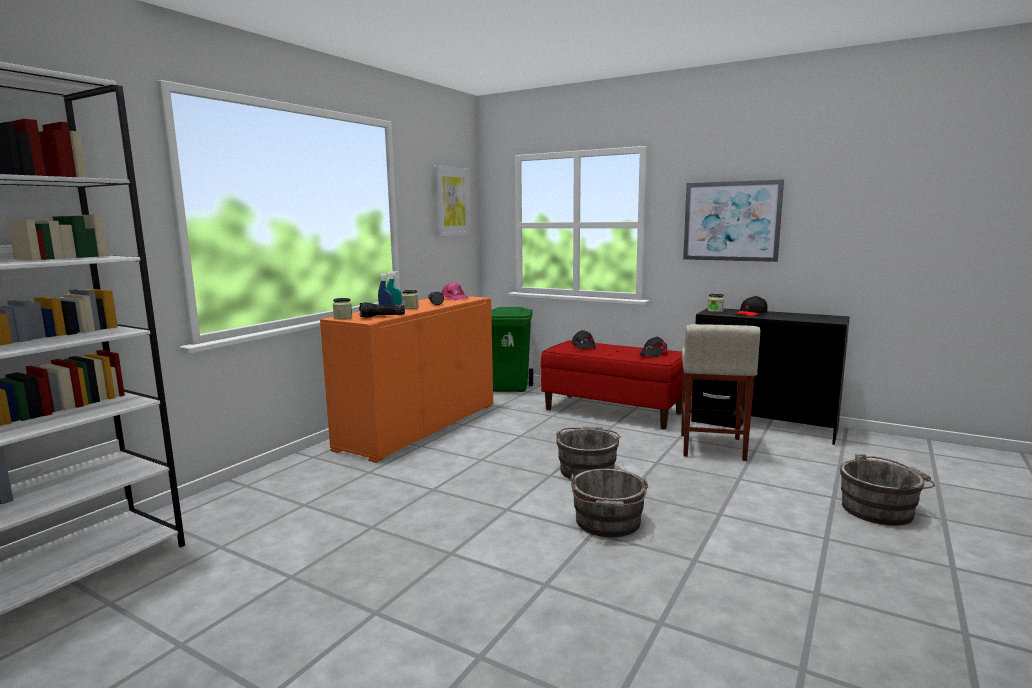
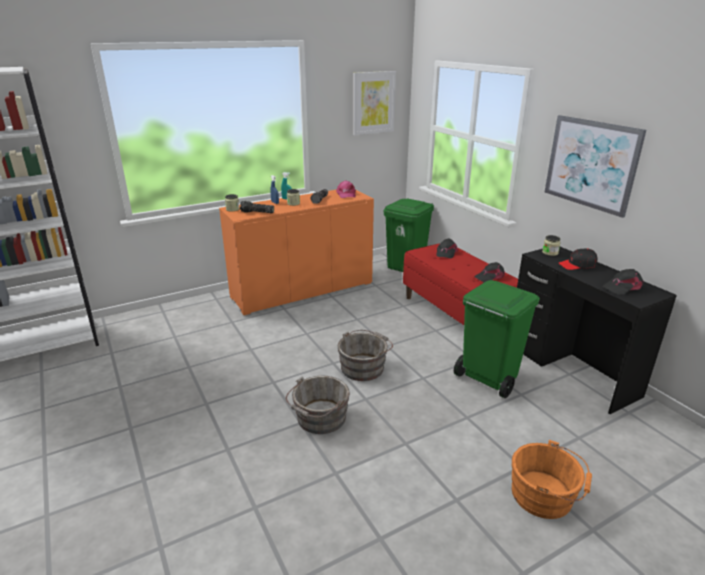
camera: 30 degrees right, 15 degrees up
(712, 447) = (488, 378): beige stool -> green trash can
(809, 318) = (622, 287): none -> black cap
(881, 510) = (545, 496): grey bucket -> orange bucket

